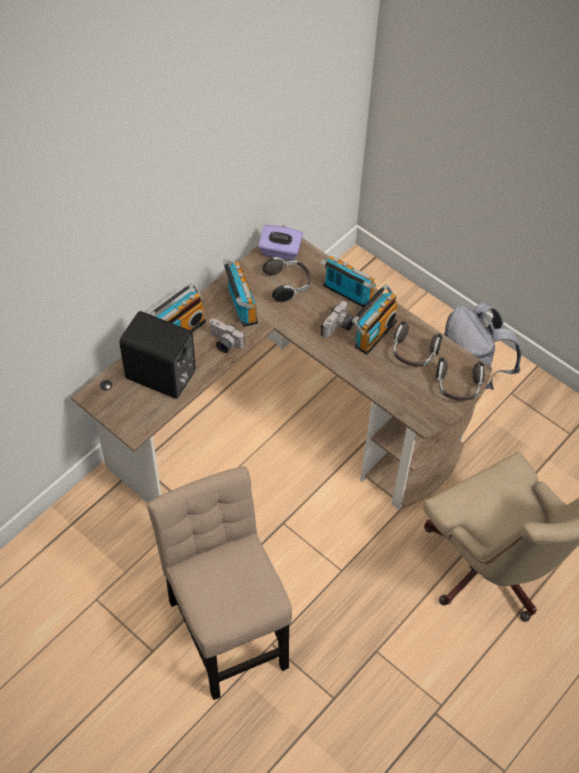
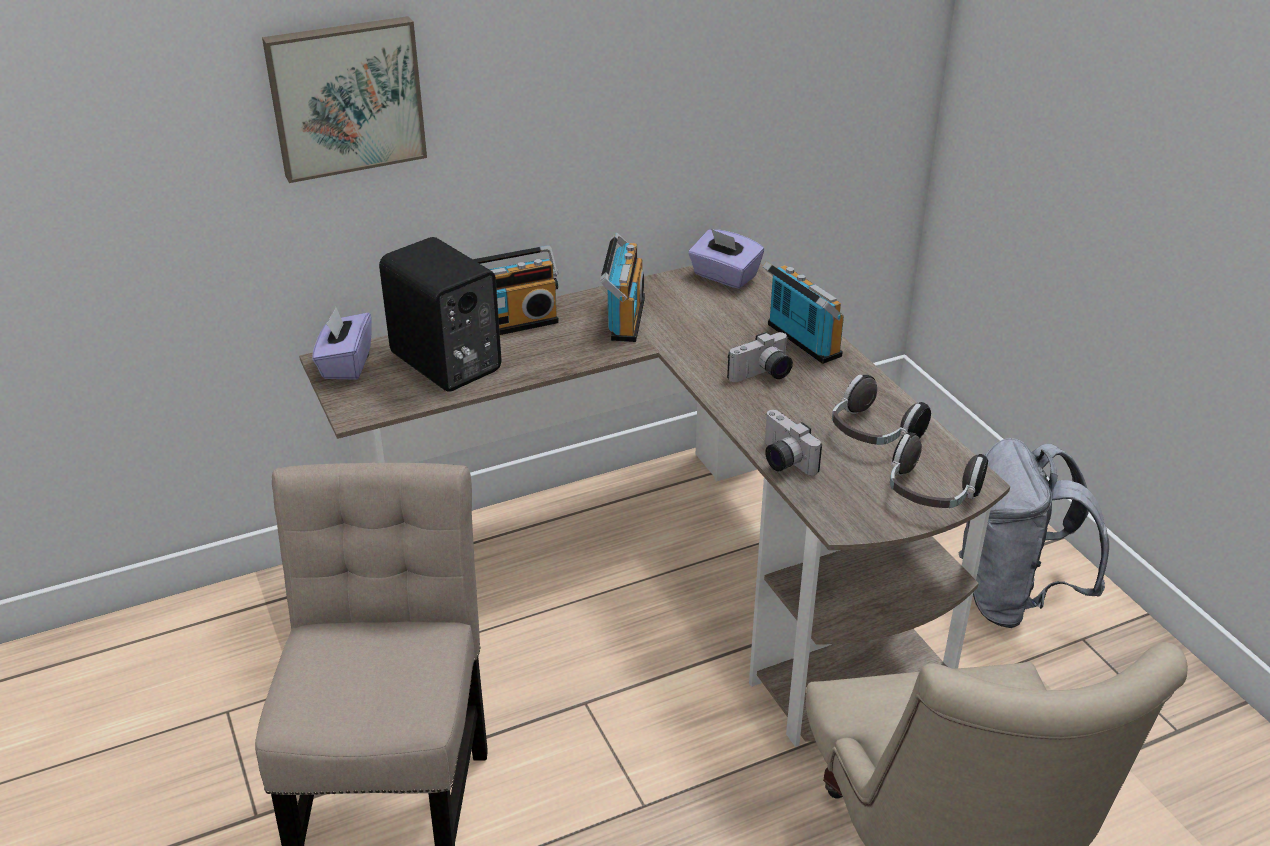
camera: 25 degrees right, 20 degrees down
(84, 263) = (345, 97): none -> picture
(104, 396) = (345, 364): none -> purple tissue box
(223, 343) = (567, 351): camera -> camera (782, 460)
(288, 285) = (712, 312): headphones -> none
(373, 333) = (817, 394): radio -> none

